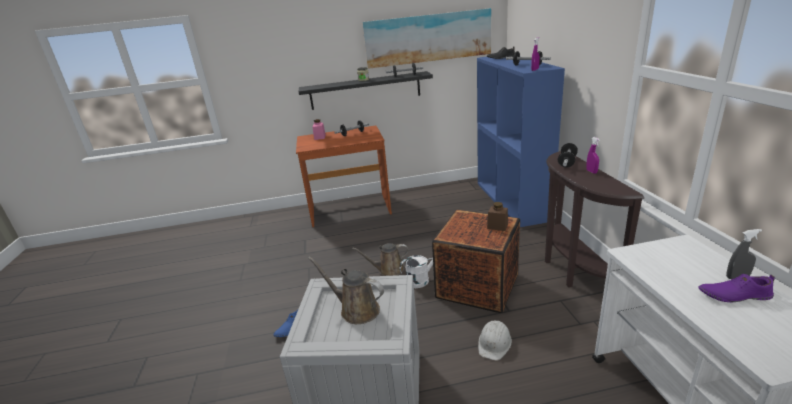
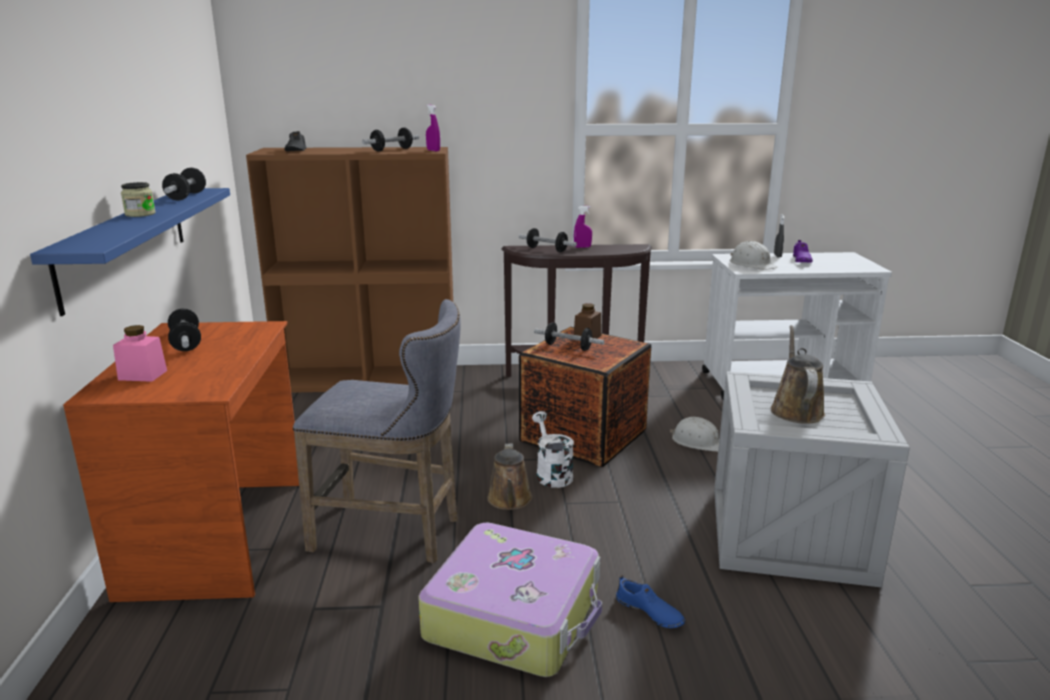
camera: 85 degrees left, 5 degrees down
(295, 286) = (515, 615): none -> suitcase
(354, 244) = (394, 533): none -> grey stool
(356, 310) = (795, 409): brown watering can -> brown watering can turned 150 degrees clockwise
(365, 90) = (125, 244): black shelf -> blue shelf
(428, 38) = (172, 118): picture -> none
(473, 222) = (568, 347): none -> dumbbell
(512, 201) = (370, 379): blue bookcase -> brown bookcase
(662, 258) = (752, 264): none -> white hard hat

